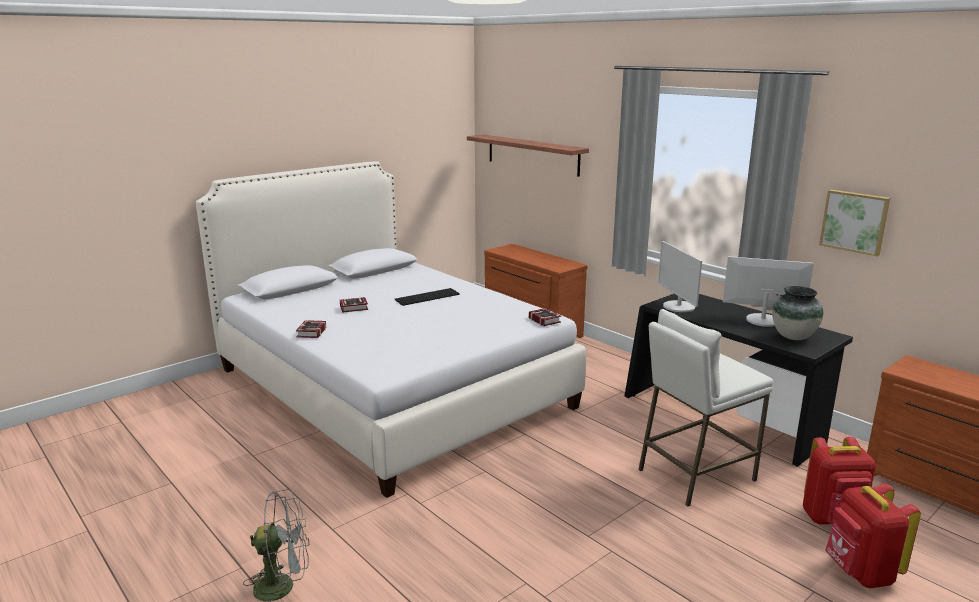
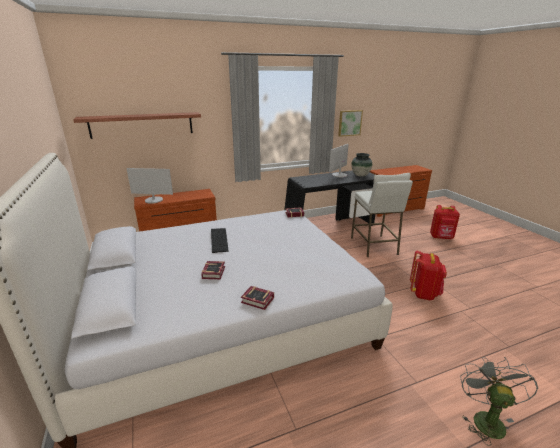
camera: 70 degrees left, 5 degrees up
(678, 307) = (313, 183): monitor -> monitor (154, 200)
(833, 519) = (409, 231): red backpack -> red backpack (424, 293)

